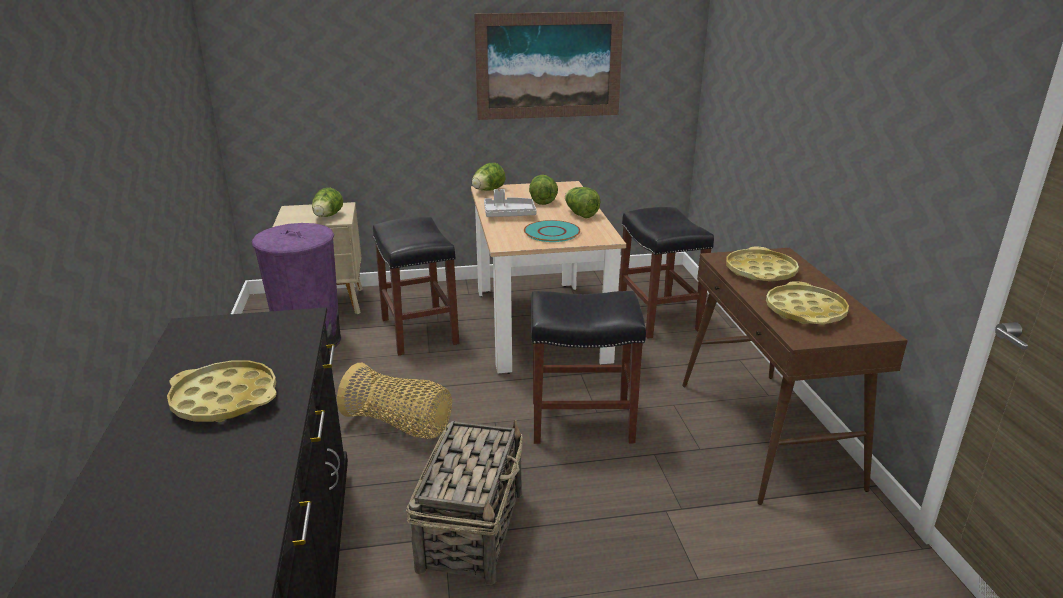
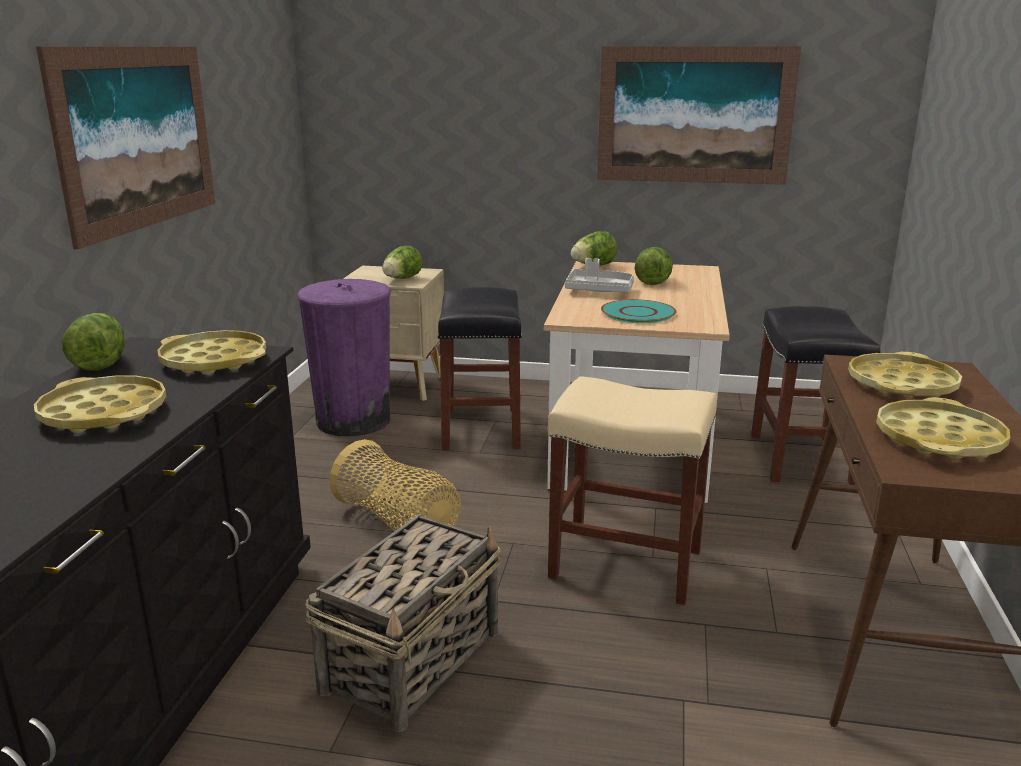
camera: 20 degrees right, 5 degrees down
(126, 135) = (138, 138): none -> picture
(272, 331) = (214, 361): none -> yellow tray
(580, 214) = (691, 299): lettuce -> lettuce (100, 363)
(580, 421) = (623, 563): black stool -> beige stool

